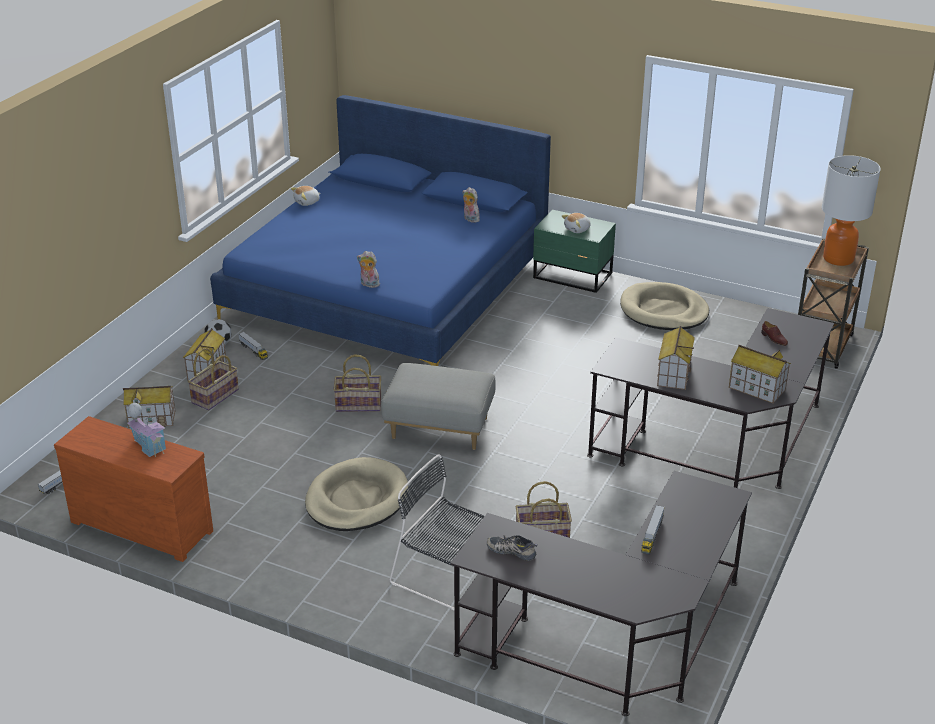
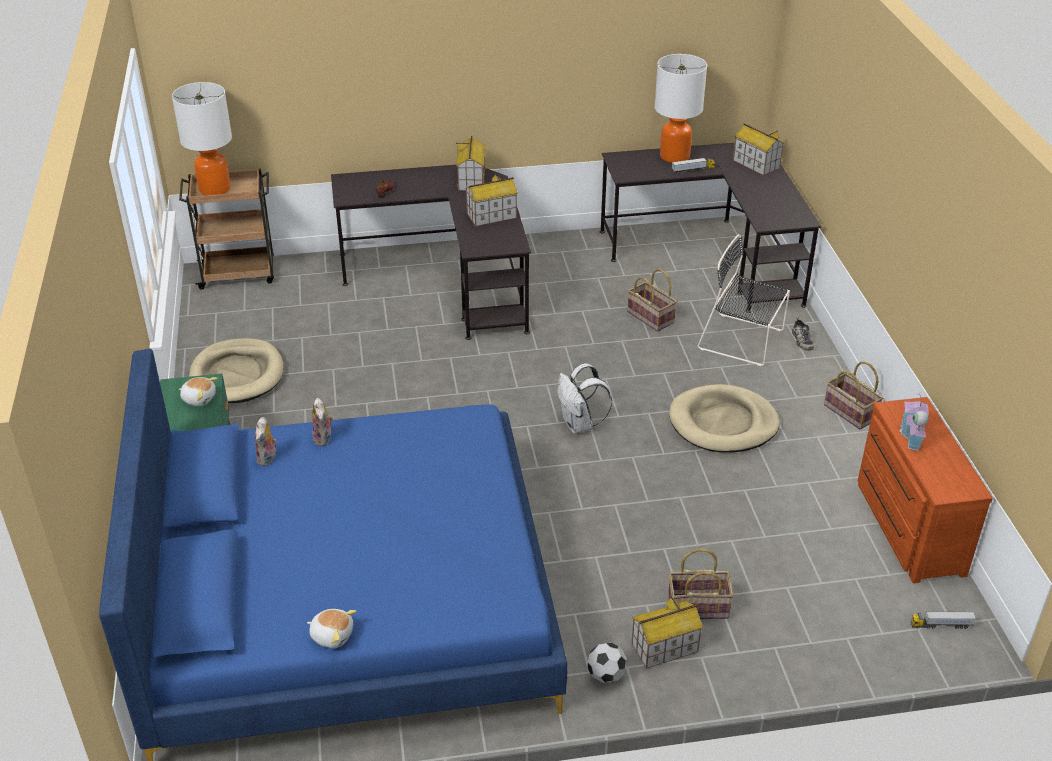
camera: 125 degrees left, 5 degrees up
(152, 419) = (785, 631): toy house -> toy house (755, 164)
(253, 350) = (589, 634): toy truck -> none
(359, 404) = (597, 493): basket -> basket (849, 412)
(368, 285) = (497, 460): plush toy -> plush toy (324, 438)
(439, 429) = (579, 425): grey ottoman -> white backpack
(447, 575) = (743, 340): black chair -> black chair turned 120 degrees clockwise
(512, 550) = (777, 209): shoe -> shoe (801, 340)
(698, 539) = (674, 156): none -> table lamp

